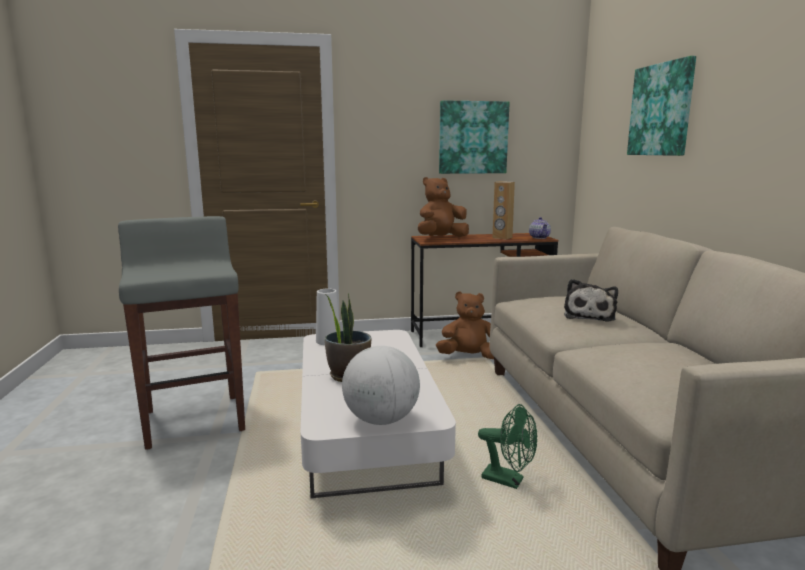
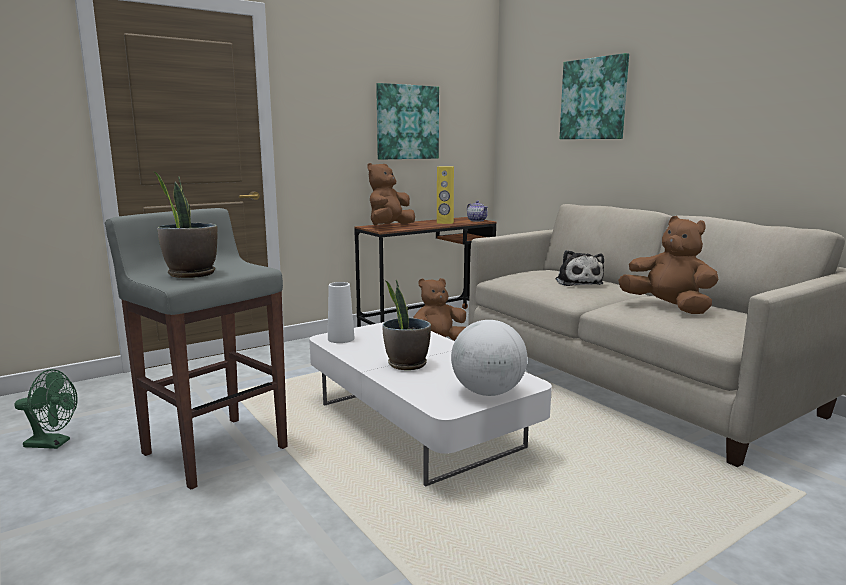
camera: 25 degrees left, 0 degrees up
(163, 271) = (191, 274): none -> potted plant
(502, 237) = (445, 222): brown speaker -> yellow speaker
(509, 480) = (573, 432): green fan -> green fan (53, 443)
(650, 361) = (668, 307): none -> brown plush toy

